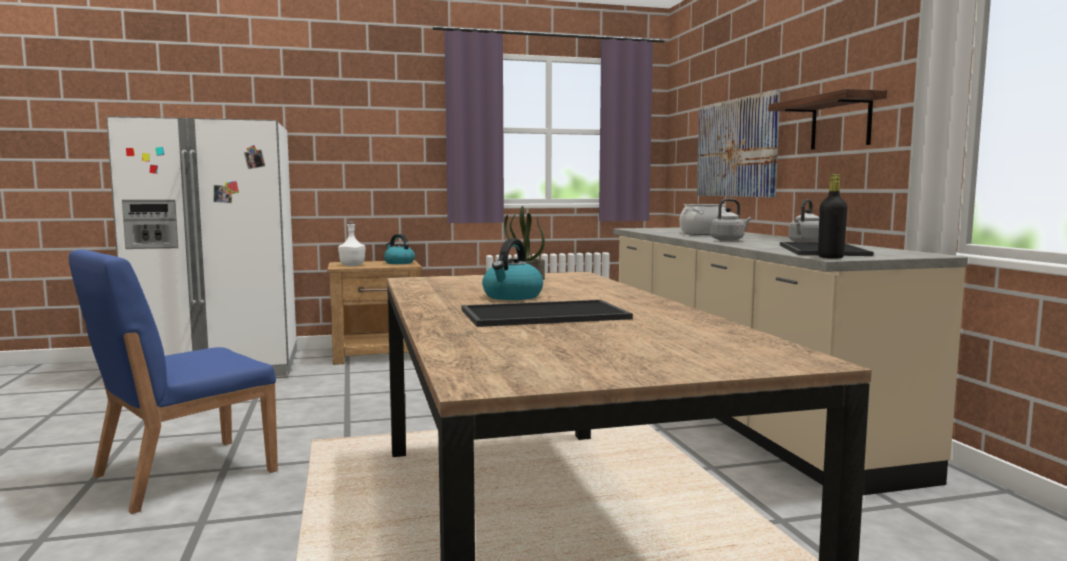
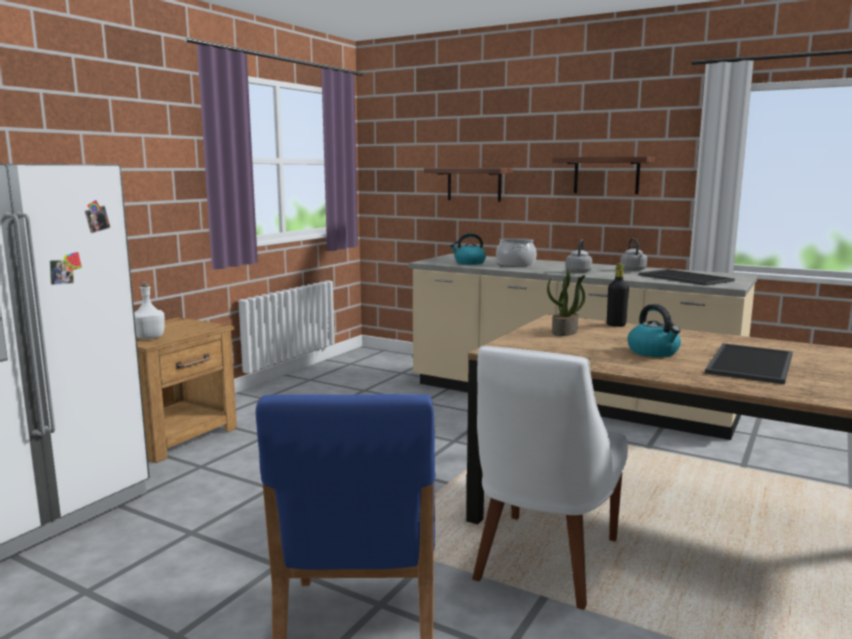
camera: 45 degrees left, 5 degrees up
(363, 495) = (543, 562): none -> white chair
(399, 263) = (184, 324): kettle -> kettle (469, 263)
(736, 148) = (474, 184): picture -> shelf
(830, 257) = (731, 286): black bottle -> black bottle (616, 325)

